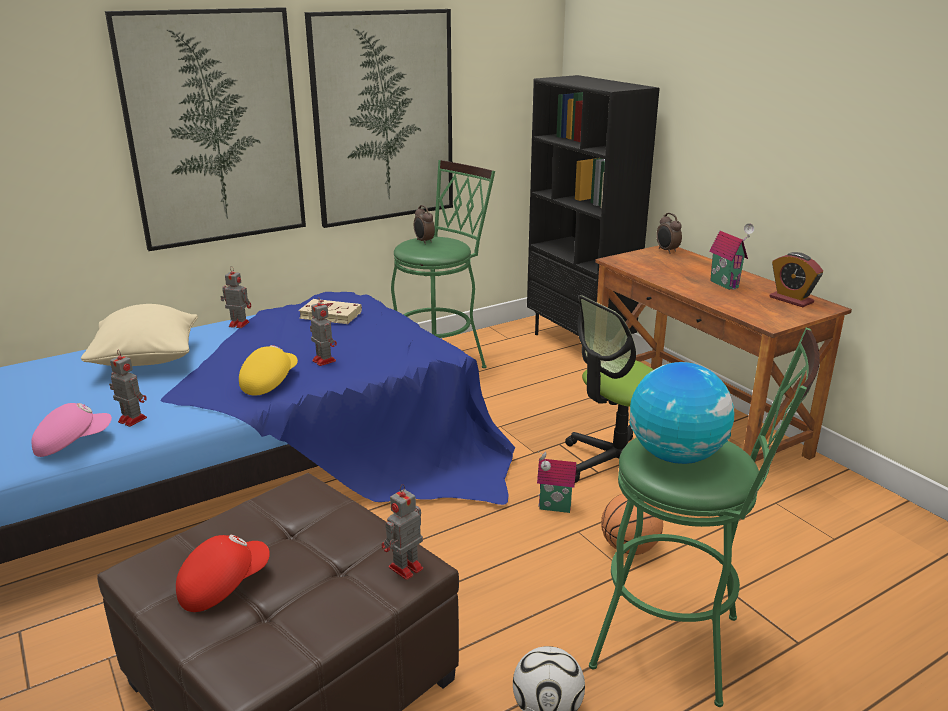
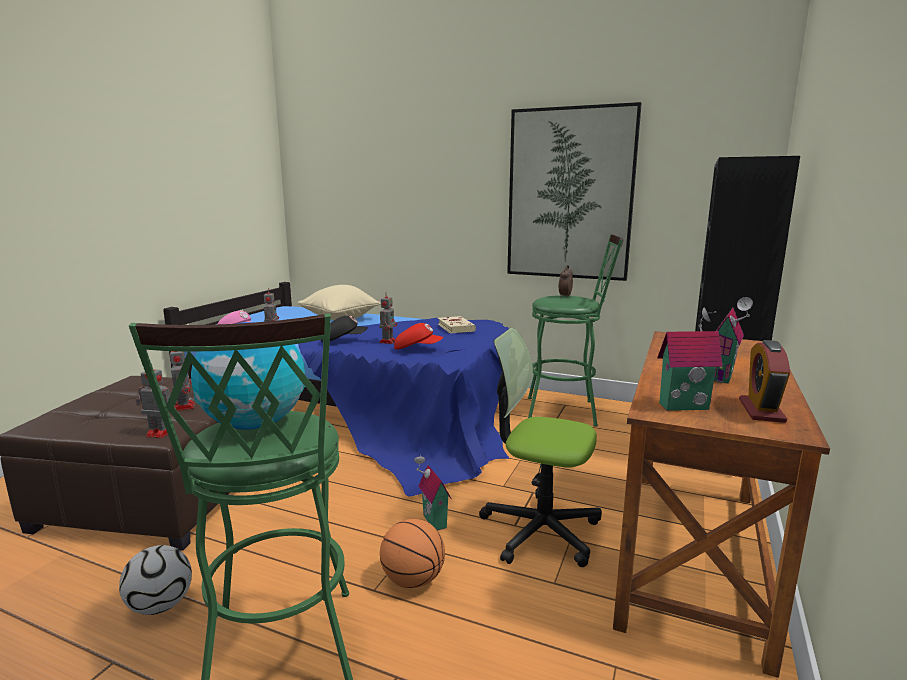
camera: 55 degrees right, 10 degrees down
(214, 129) = (443, 190): picture -> none
(223, 585) = (125, 398): red cap -> red cap (417, 349)
(238, 324) = (410, 319): toy robot -> toy robot (184, 406)
(269, 382) = (343, 340): yellow cap -> black cap
(667, 251) = (750, 345): alarm clock -> none
(766, 313) = (683, 405): none -> toy house

